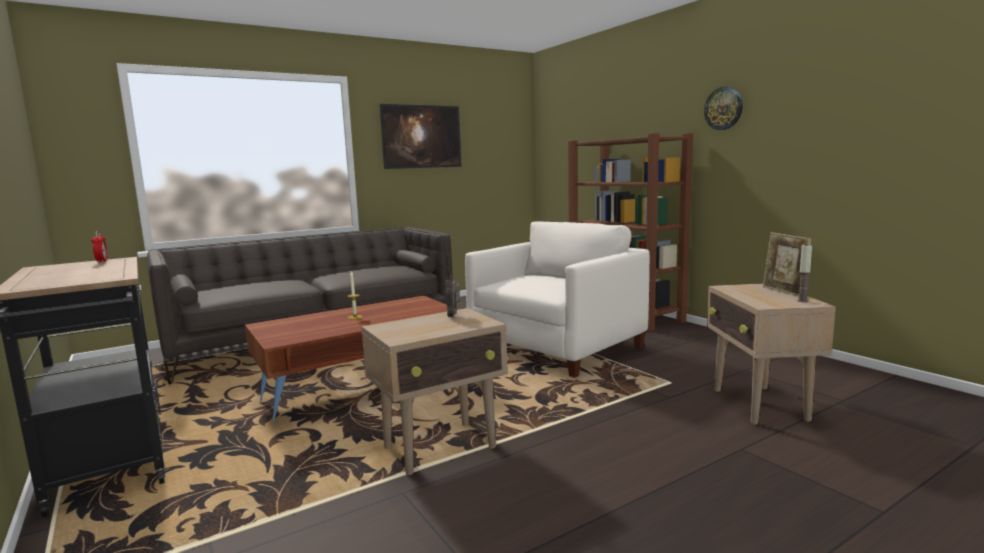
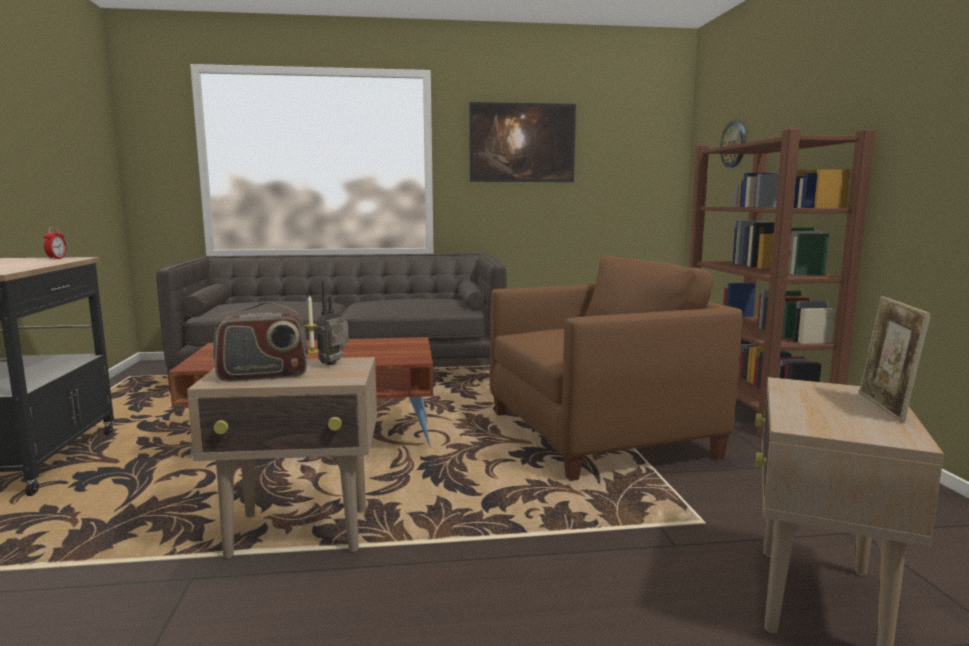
camera: 25 degrees right, 0 degrees up
(423, 330) = (263, 376): none -> radio
(556, 347) = (598, 434): white armchair -> brown armchair
(723, 108) = (925, 85): wall clock -> wall clock (734, 144)
(802, 301) = (889, 430): candle -> none

